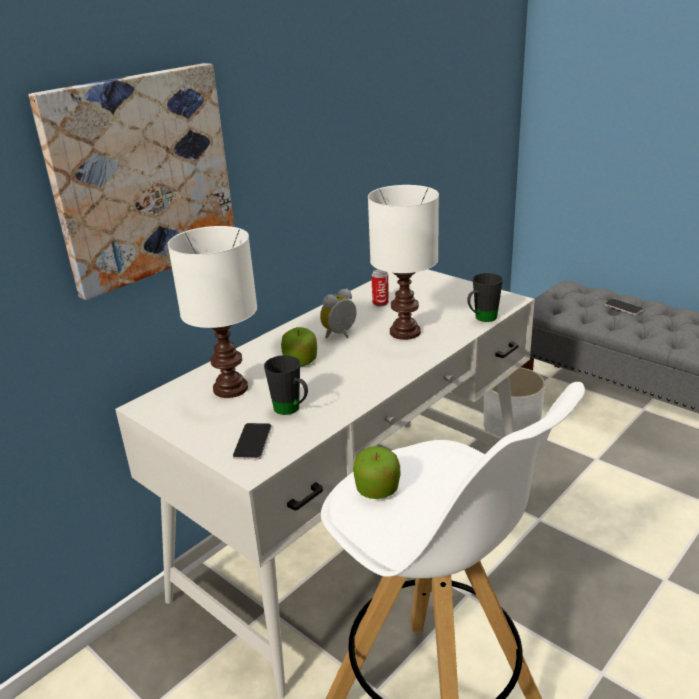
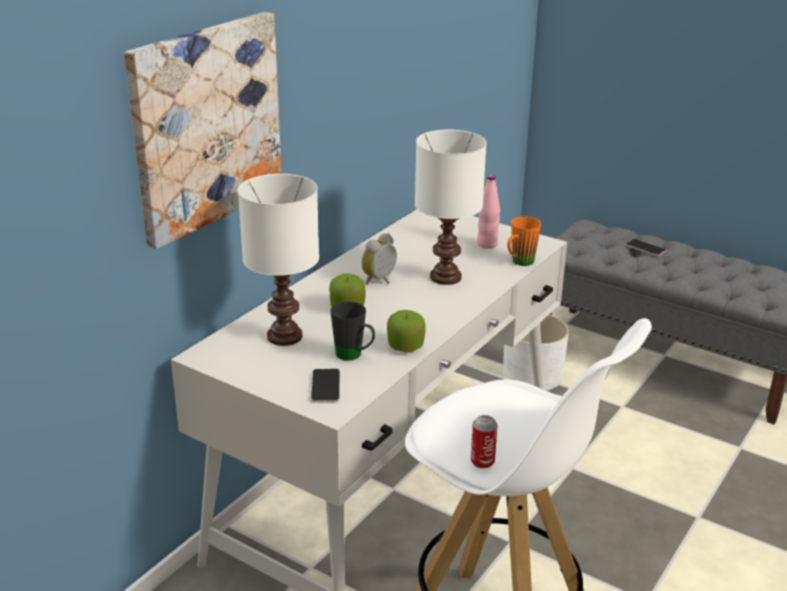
camera: 10 degrees left, 0 degrees up
(377, 489) = (456, 424): apple -> apple (405, 346)
(380, 303) = (412, 247): can -> can (482, 462)
(454, 301) = (487, 244): none -> pink bottle
(481, 319) = (519, 263): black mug -> orange mug

